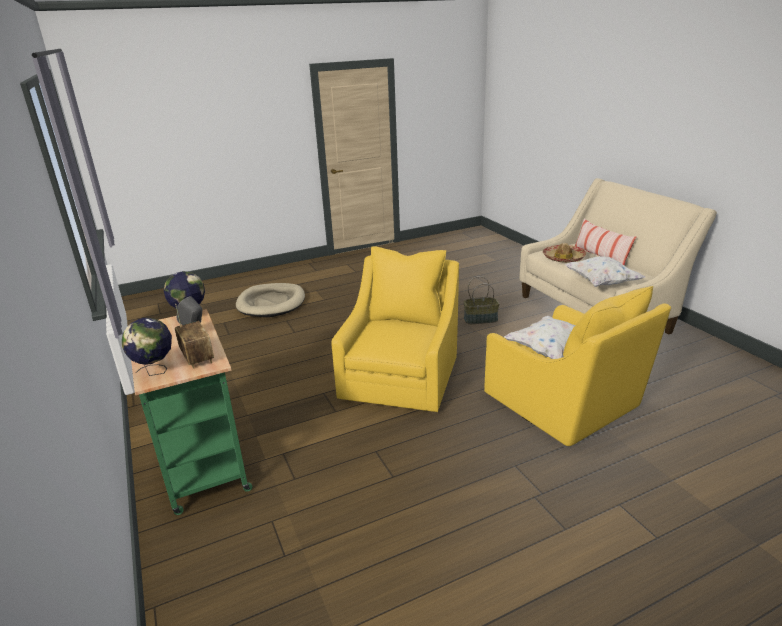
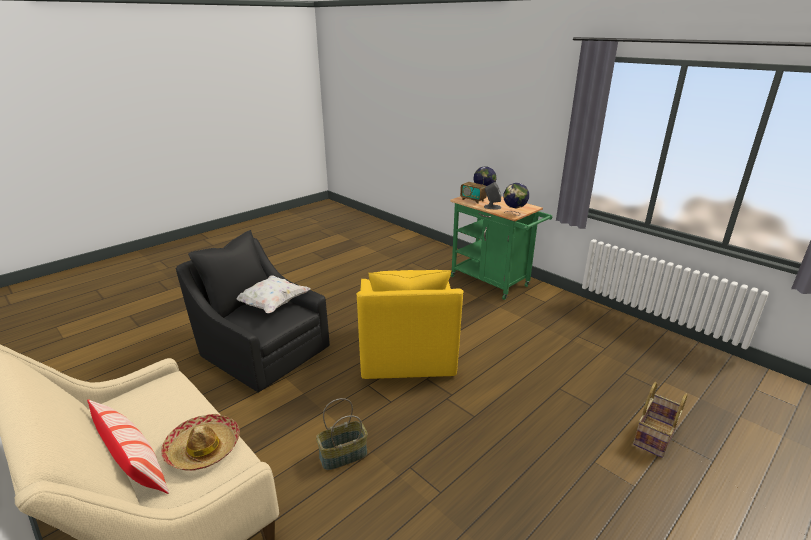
camera: 160 degrees right, 0 degrees up
(271, 303) = (655, 437): beige dog bed -> basket
(565, 404) = (262, 351): yellow armchair -> black armchair
(601, 282) = (178, 389): white pillow -> none

